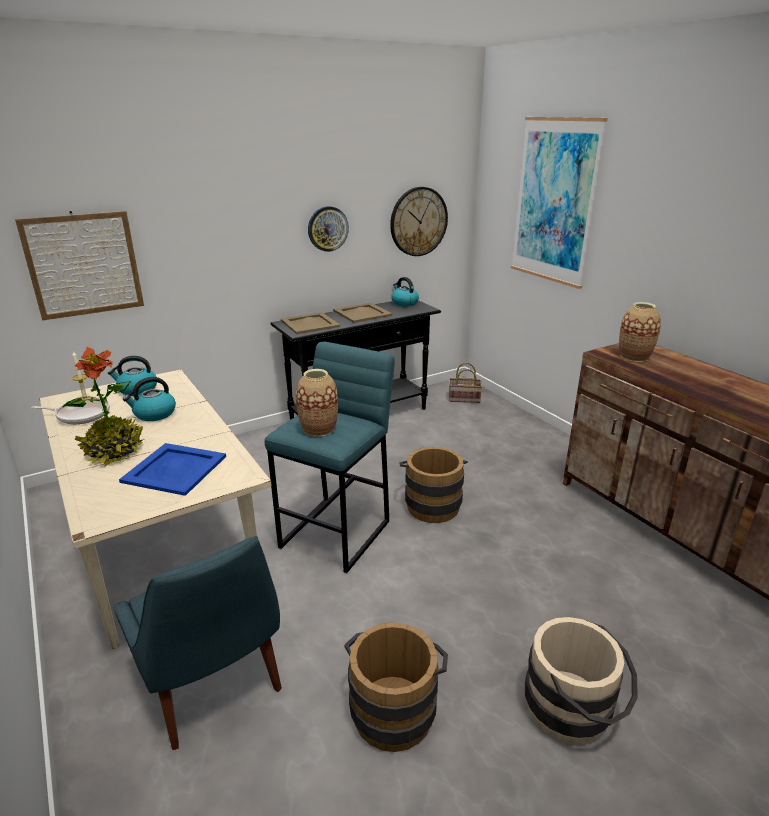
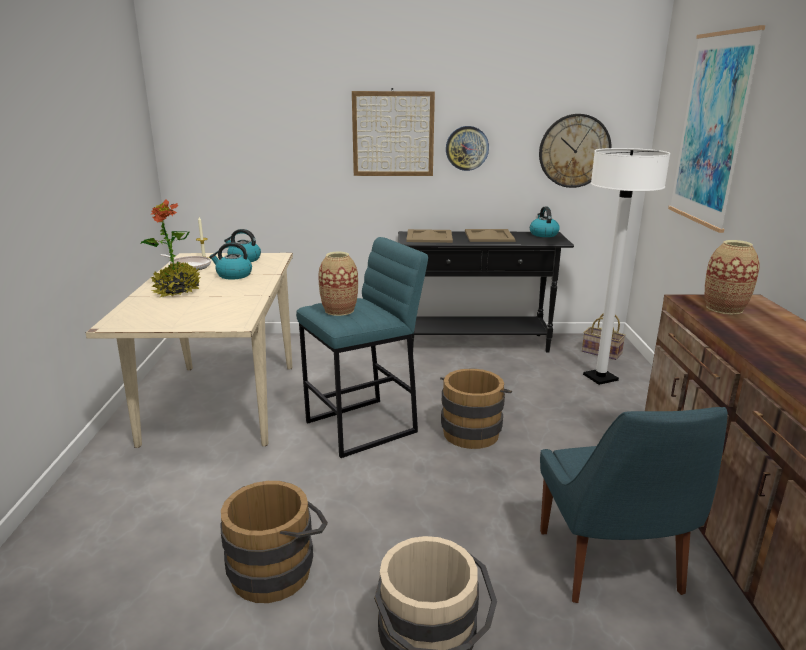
camera: 30 degrees right, 5 degrees down
(83, 263) = (244, 155): picture -> picture (393, 132)
(174, 468) = (199, 309): blue tray -> none
(213, 687) = (168, 497): blue chair -> blue chair (610, 565)
(482, 422) = (600, 378): none -> white floor lamp

